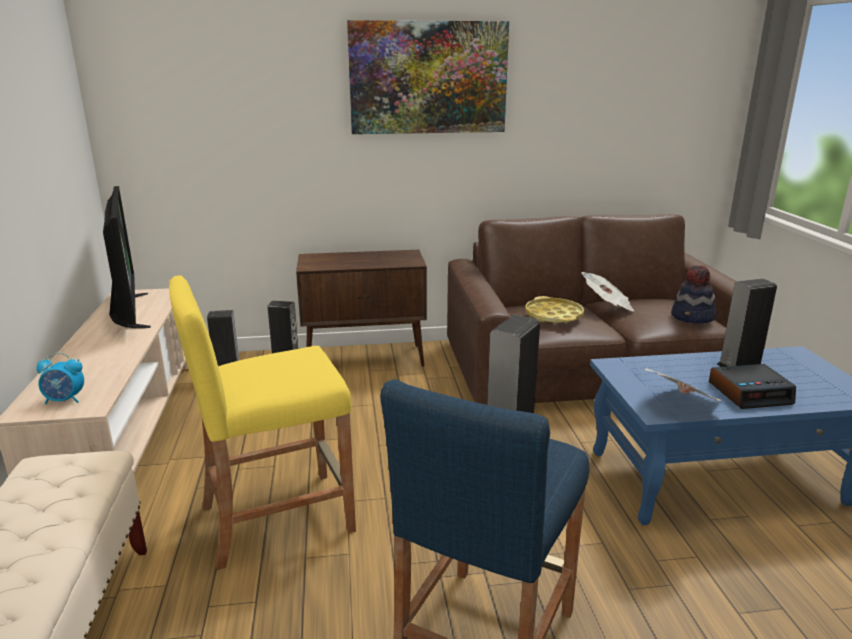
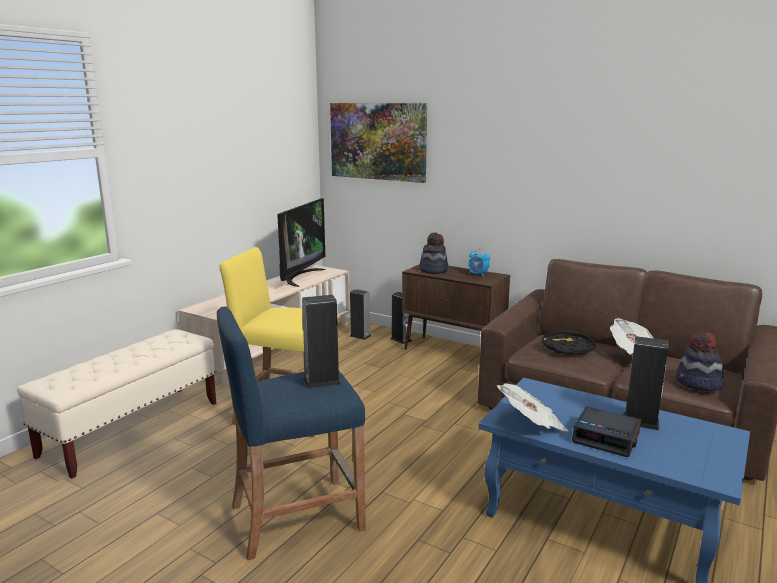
camera: 40 degrees right, 5 degrees down
(65, 400) = (214, 309): alarm clock -> alarm clock (478, 275)
(330, 262) = (433, 270): none -> hat
(428, 78) = (529, 138): picture -> picture (377, 141)
(553, 316) = (567, 348): yellow tray -> black tray

